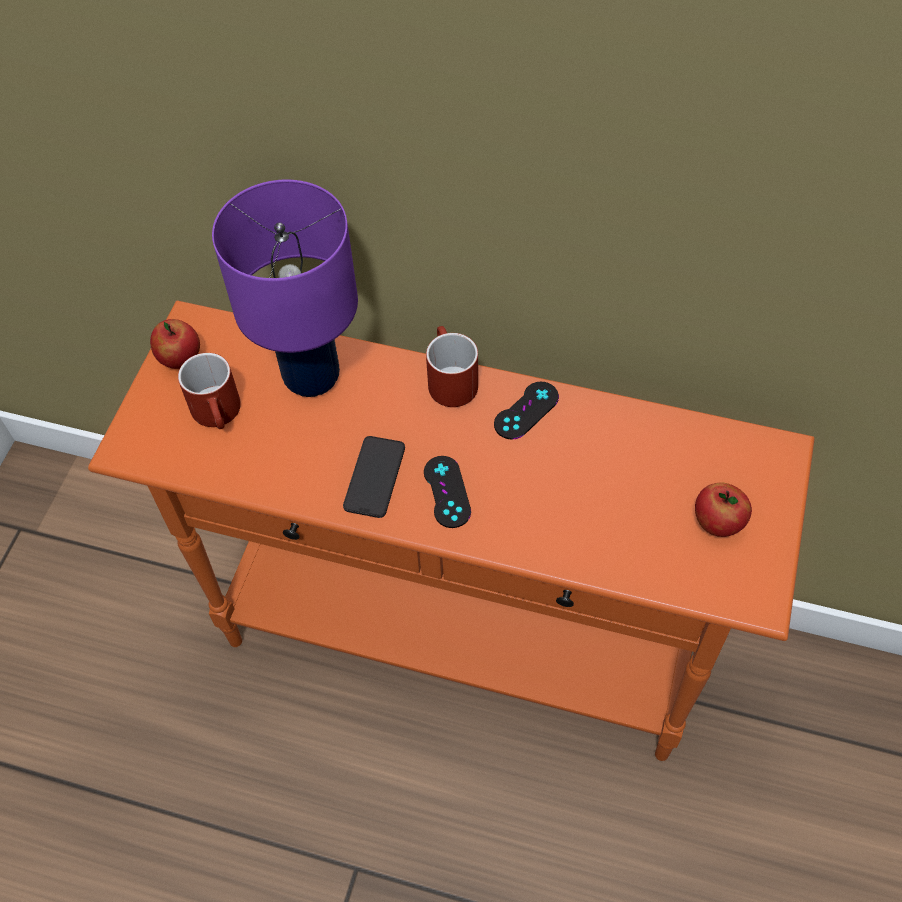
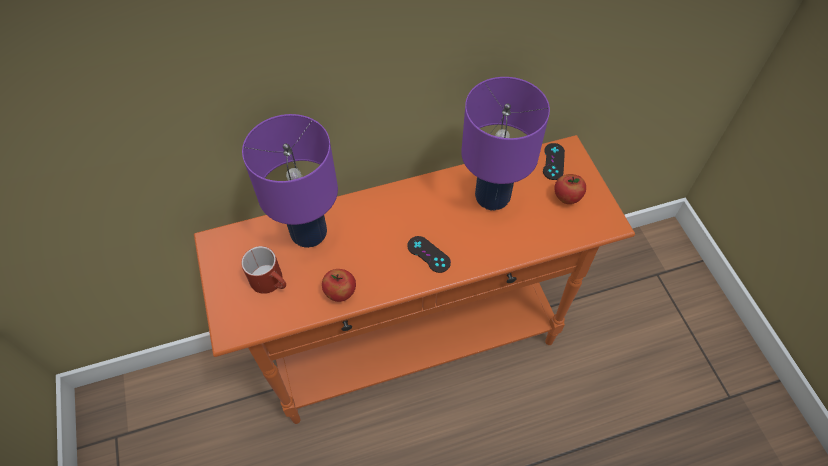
camera: 35 degrees left, 0 degrees up
(181, 359) = (224, 264): apple -> apple (340, 292)
(374, 477) = (385, 268): phone -> none
(448, 379) = (384, 197): red mug -> none
(526, 410) = (436, 192): black game controller -> black game controller (553, 161)
(602, 465) = (494, 199): none -> purple table lamp

